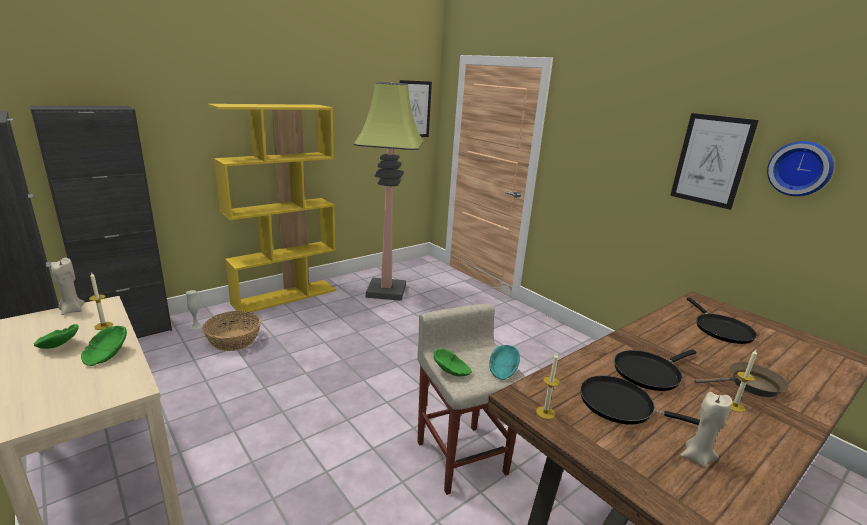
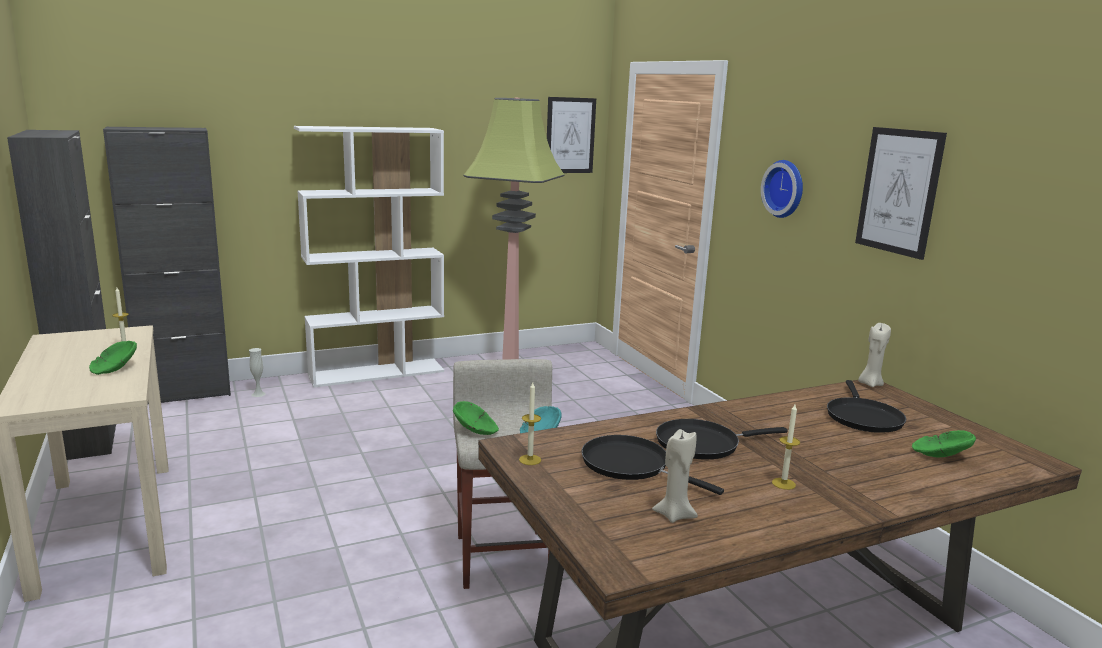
camera: 15 degrees right, 5 degrees down
(58, 345) = (76, 357): green bowl -> green bowl (939, 455)
(72, 310) = (102, 333): beige candle -> beige candle (870, 384)
(233, 340) = (294, 412): basket -> none
(285, 296) = (377, 373): yellow bookcase -> white bookcase
(750, 385) = (832, 470): brown frying pan -> none
(800, 168) = (996, 197): wall clock -> wall clock (786, 188)

